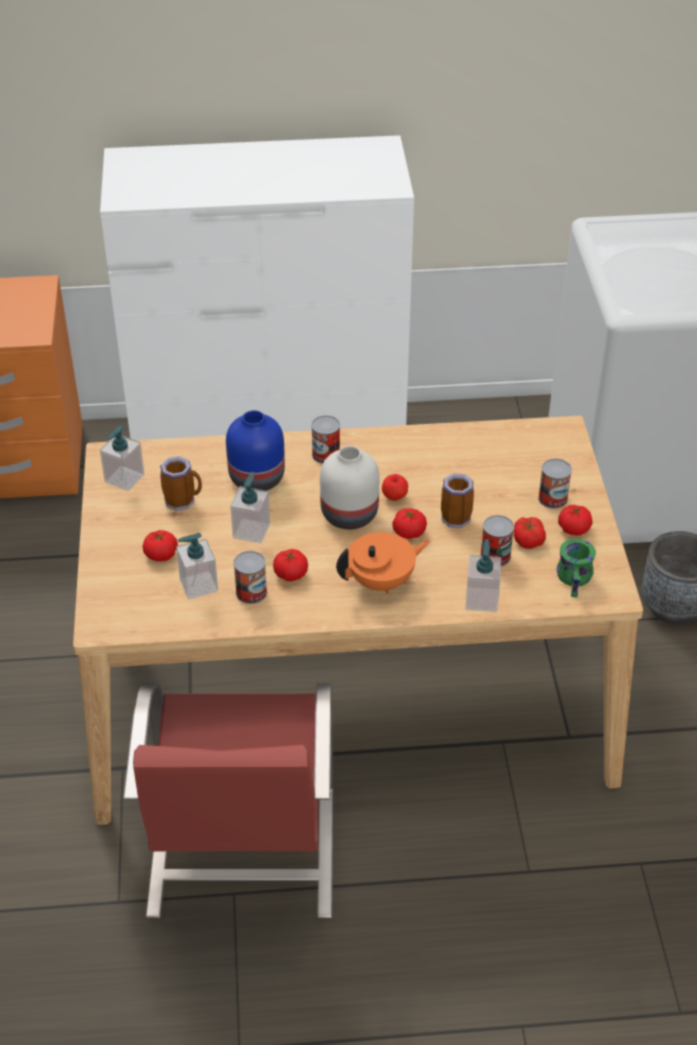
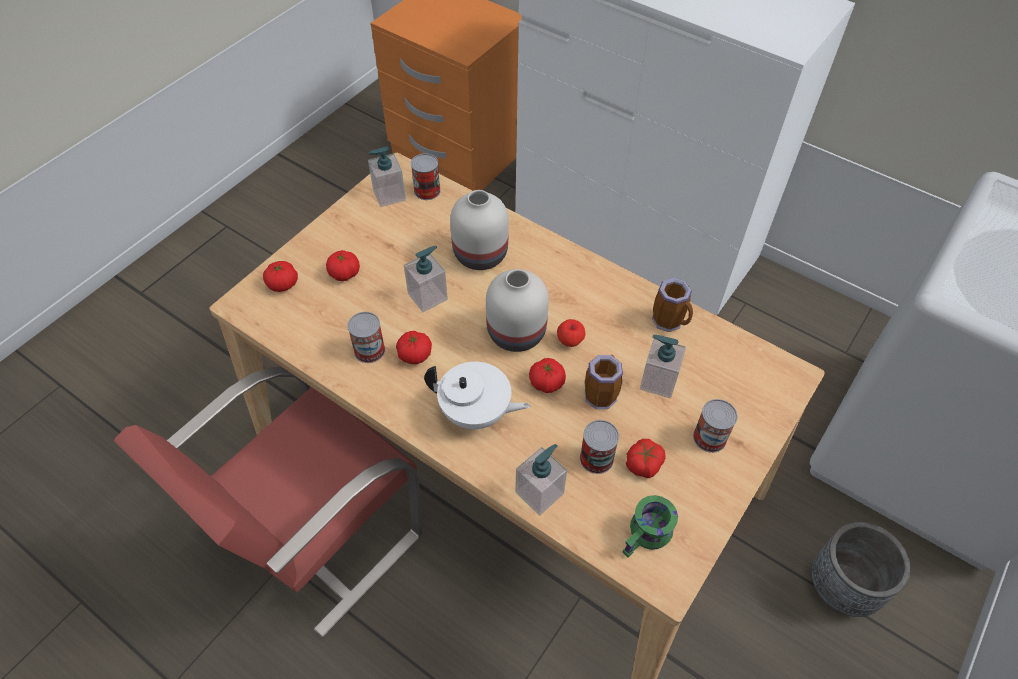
camera: 40 degrees right, 10 degrees up
(183, 500) = (408, 238): mug -> mug (670, 321)
(198, 585) = (340, 317): soap dispenser -> soap dispenser (658, 381)
(257, 479) = (479, 255): blue vase -> white vase
(326, 454) = (554, 267): can -> can (427, 191)
(382, 581) = (476, 413): orange teapot -> white teapot
(574, 529) = (698, 483): tomato -> tomato (283, 284)

